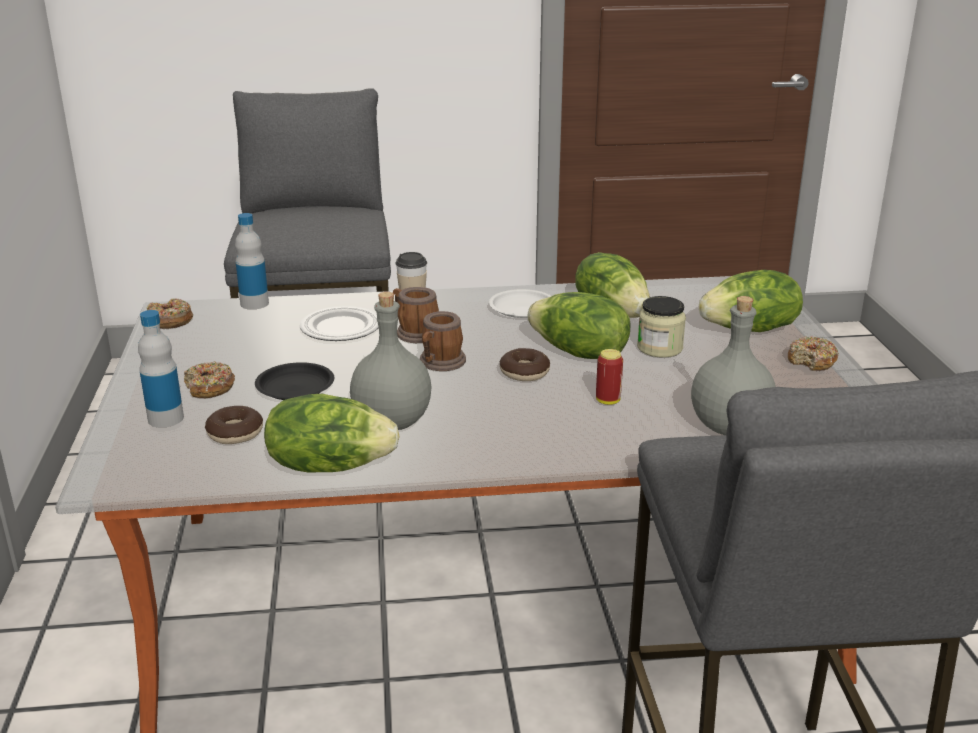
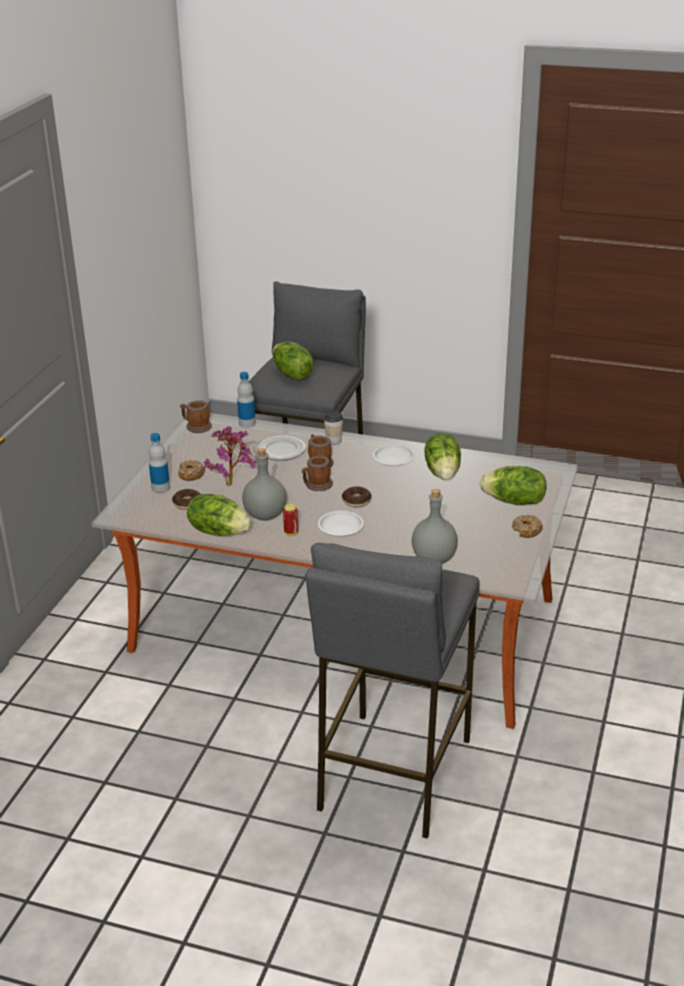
camera: 25 degrees right, 5 degrees up
(170, 321) = (196, 426): donut -> mug
(295, 387) = (232, 483): black plate -> potted plant
(535, 412) = (341, 526): none -> white plate
(579, 353) = (397, 495): lettuce -> lettuce (291, 374)
(608, 401) = (385, 528): can -> can (291, 533)
(659, 348) = (447, 502): jar -> none

